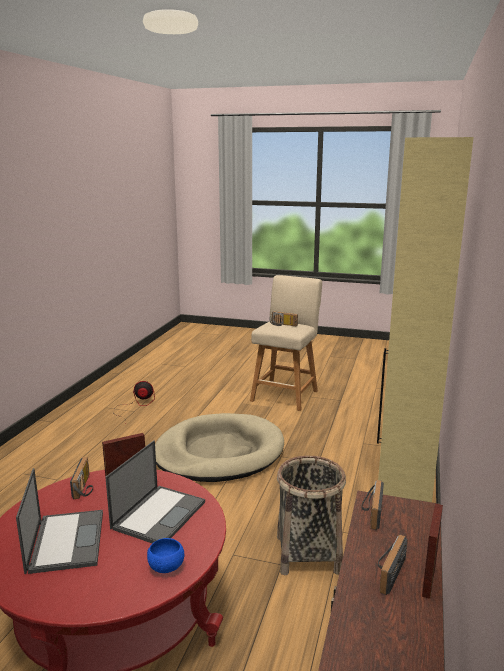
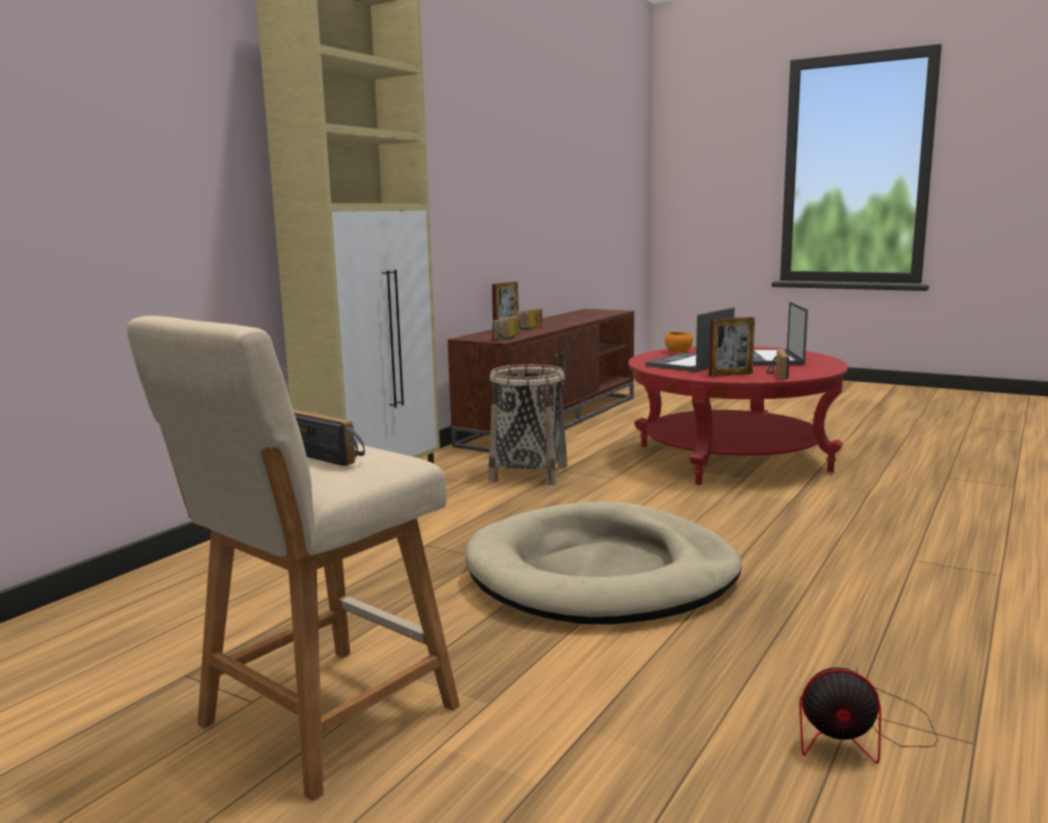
camera: 165 degrees left, 5 degrees down
(166, 567) = (678, 352): blue bowl -> orange bowl

